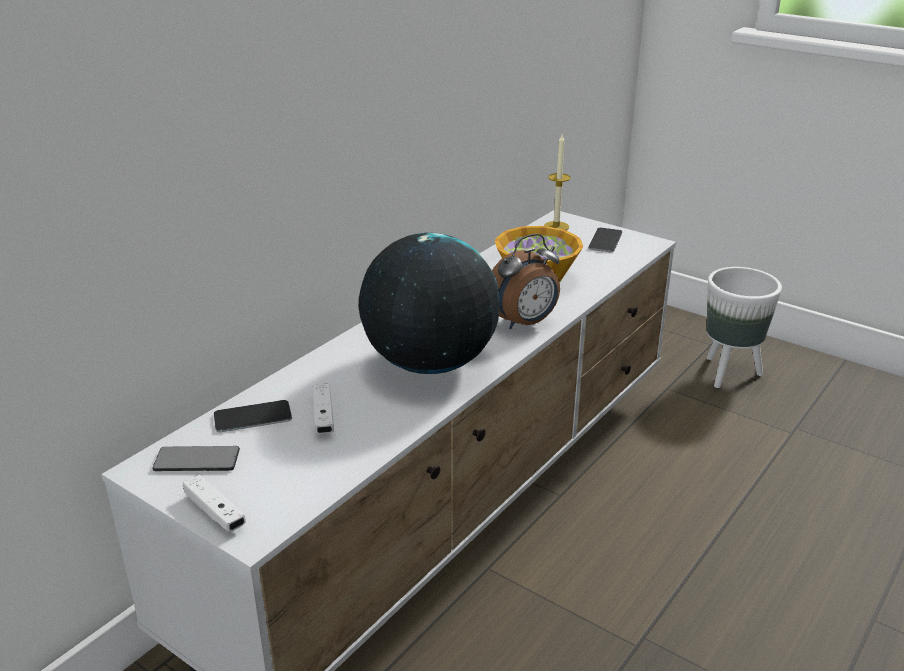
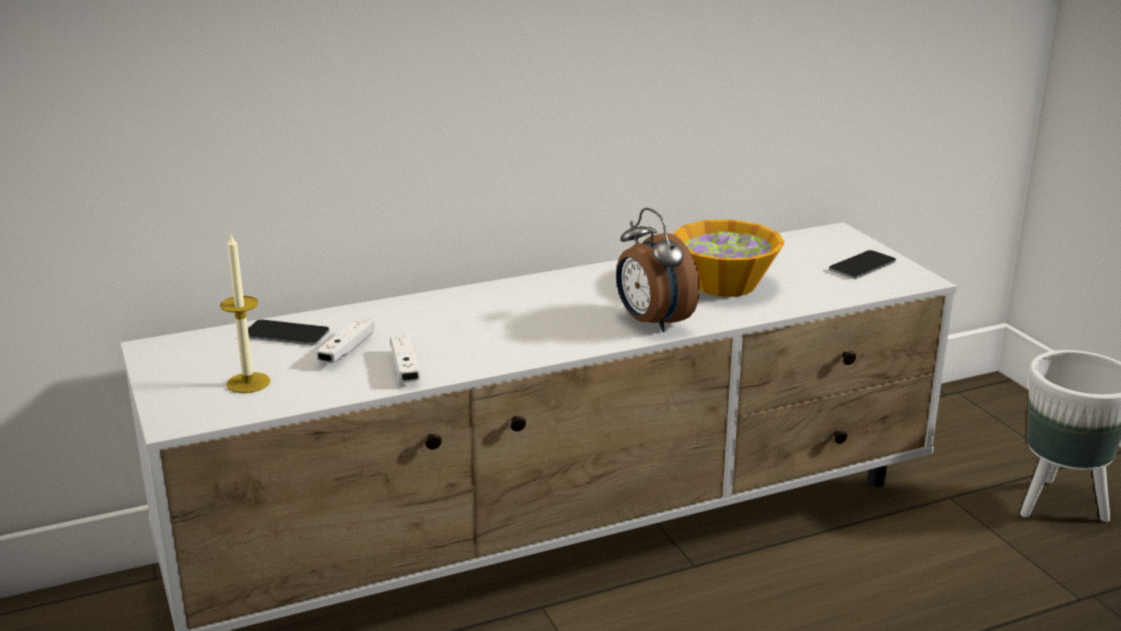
camera: 30 degrees right, 5 degrees down
(197, 460) = (201, 354): phone -> none
(215, 512) = (168, 395): white game controller -> white game controller (405, 368)
(429, 363) = (502, 333): globe -> none
(524, 323) = (651, 322): alarm clock -> alarm clock turned 60 degrees clockwise
(556, 226) = (820, 239): candle -> candle (248, 383)

